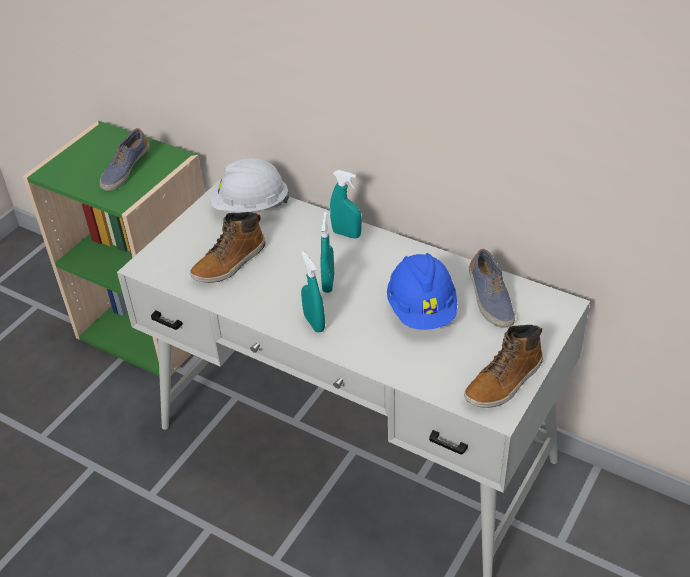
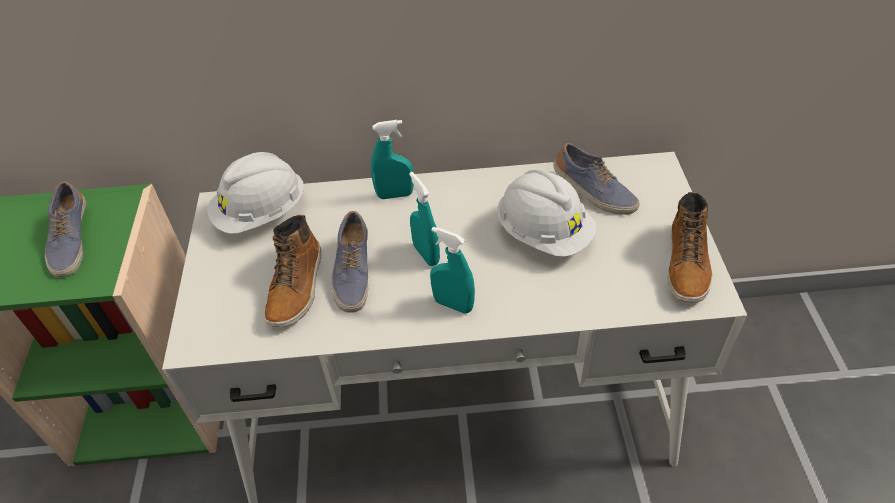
camera: 35 degrees left, 5 degrees up
(271, 271) = (352, 273): none -> shoe
(422, 309) = (544, 234): blue hard hat -> white hard hat

